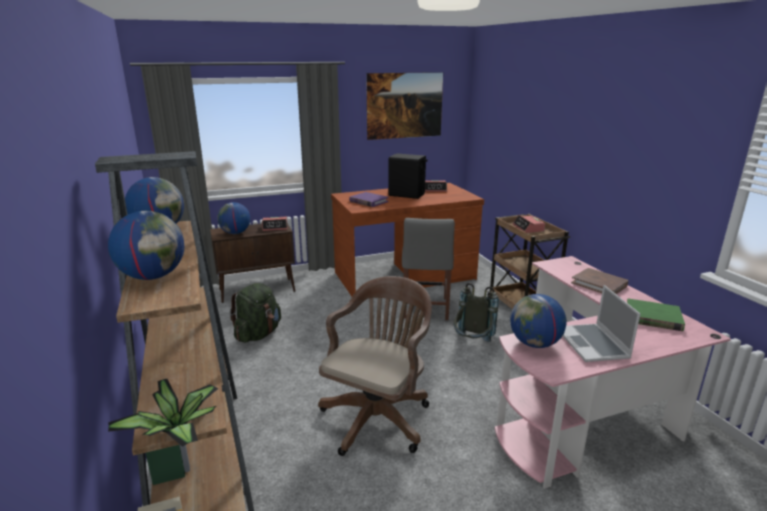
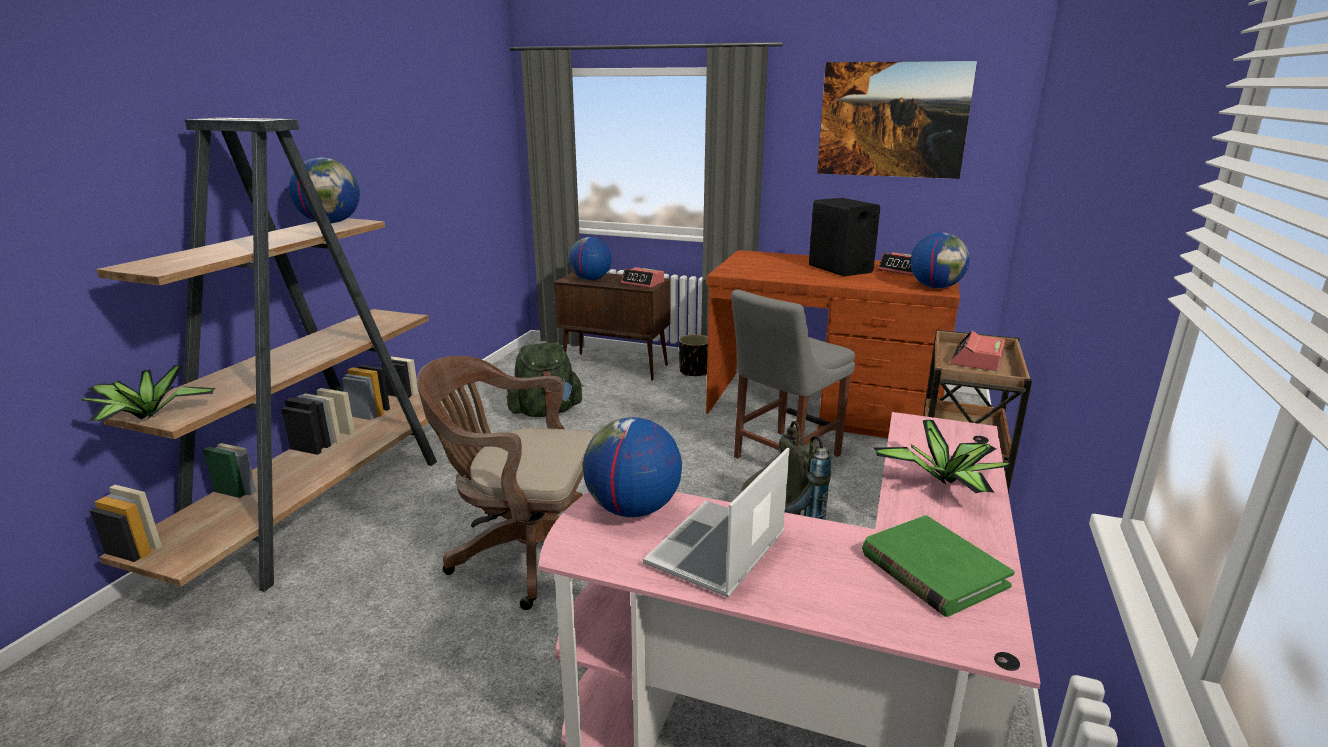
camera: 40 degrees right, 0 degrees up
(153, 276) = (204, 252): globe -> globe (935, 287)
(312, 278) = (695, 372): none -> black planter
(368, 201) = (763, 267): purple book -> none
(378, 416) = (524, 552): brown office chair -> brown office chair turned 150 degrees counterclockwise
(599, 284) = (946, 482): brown book -> potted plant

